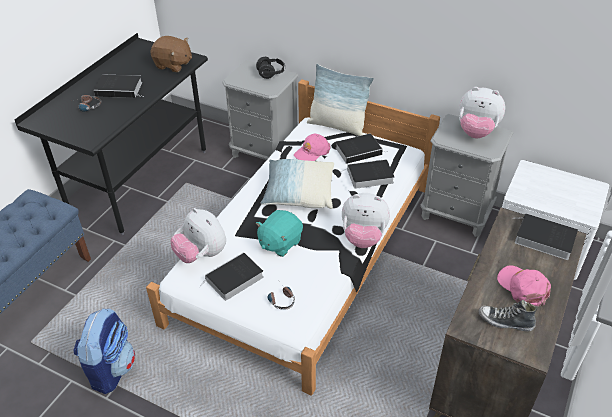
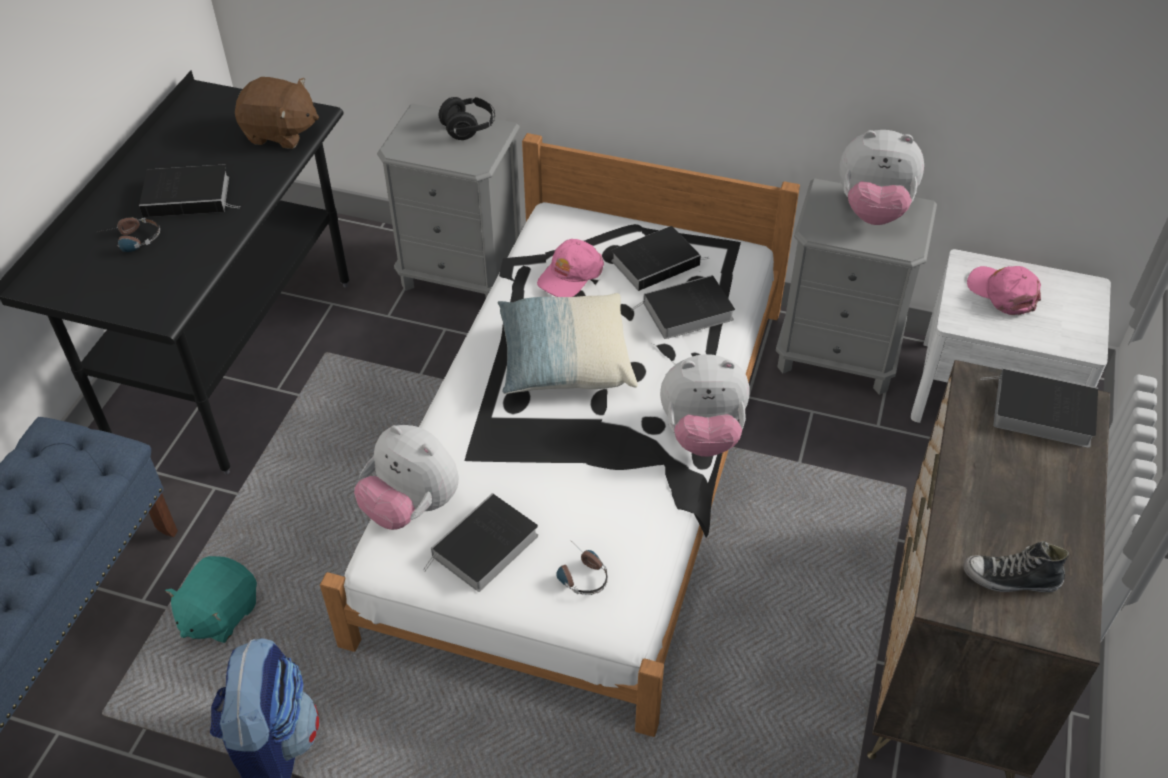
camera: 10 degrees left, 5 degrees up
(279, 243) = (552, 464): turquoise plush toy -> turquoise plush toy (219, 614)
(337, 126) = (604, 215): pillow -> none
(523, 288) = (1026, 511): pink cap -> pink cap (1003, 293)

